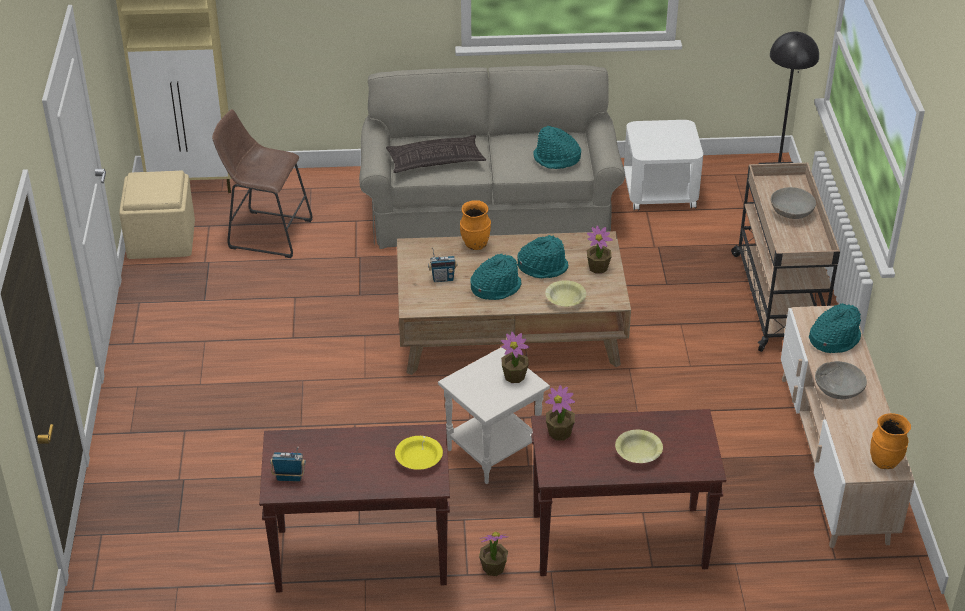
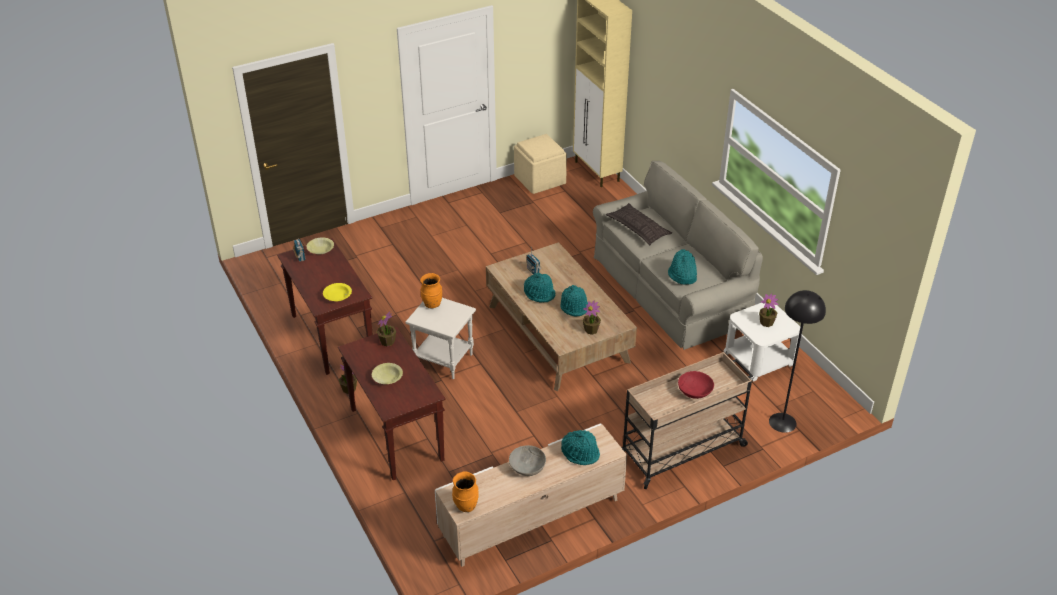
camera: 65 degrees right, 0 degrees up
(266, 233) = (574, 212): brown stool -> none
(475, 245) = (575, 273): orange vase -> orange vase (432, 304)
(514, 376) = (451, 321): potted plant -> potted plant (766, 322)
(565, 299) = (549, 325): yellow bowl -> yellow bowl (321, 249)
(791, 212) = (694, 391): grey bowl -> red bowl

